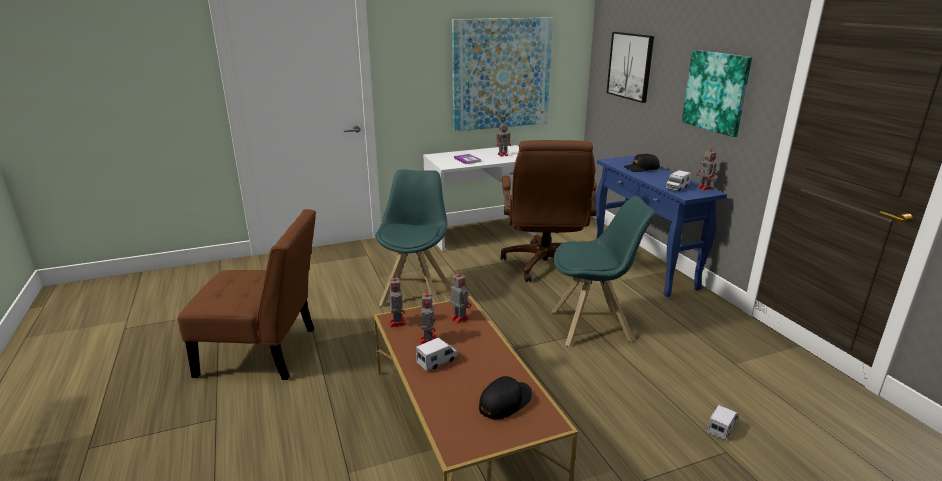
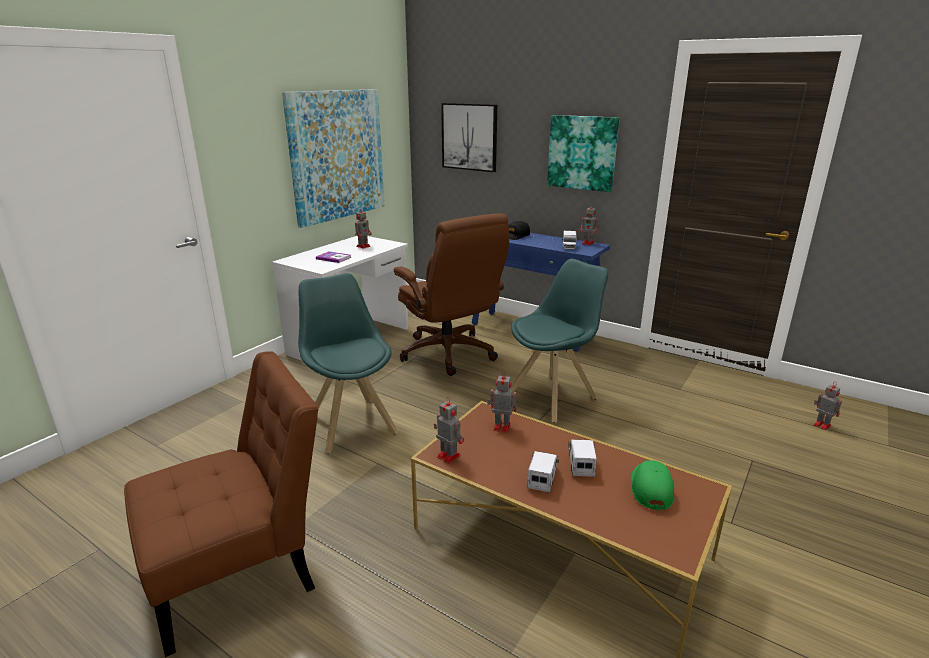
camera: 35 degrees left, 0 degrees up
(428, 339) = (503, 460): toy robot -> toy robot (821, 425)
(505, 402) = (650, 488): black cap -> green cap
(721, 427) = (729, 443): toy truck -> toy truck (581, 464)

